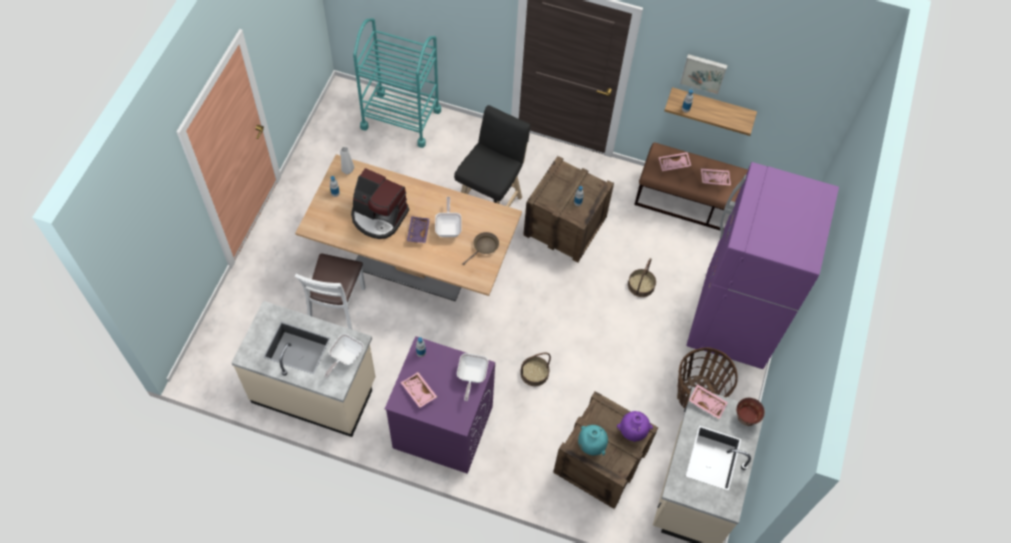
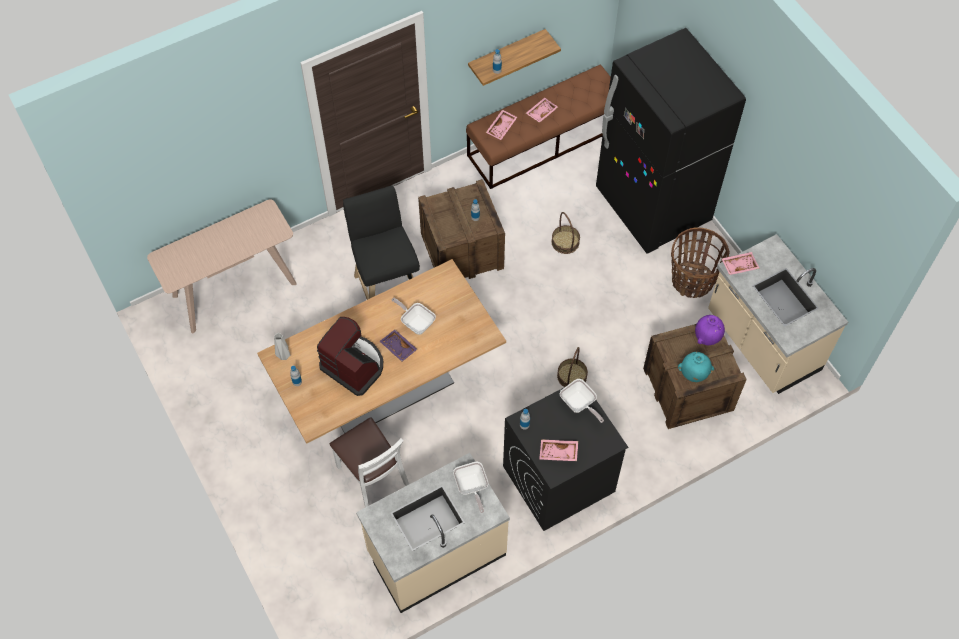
camera: 45 degrees left, 0 degrees up
(378, 216) = (354, 366): coffee machine -> coffee machine turned 120 degrees counterclockwise
(401, 119) = (234, 289): turquoise cart -> beige console table
(442, 427) = (558, 479): purple washing machine -> black washing machine
(484, 247) = (460, 311): brown frying pan -> none
(703, 72) = (491, 29): picture -> none
(733, 320) = (652, 206): purple fridge -> black fridge
(746, 418) = (772, 251): bowl -> none

